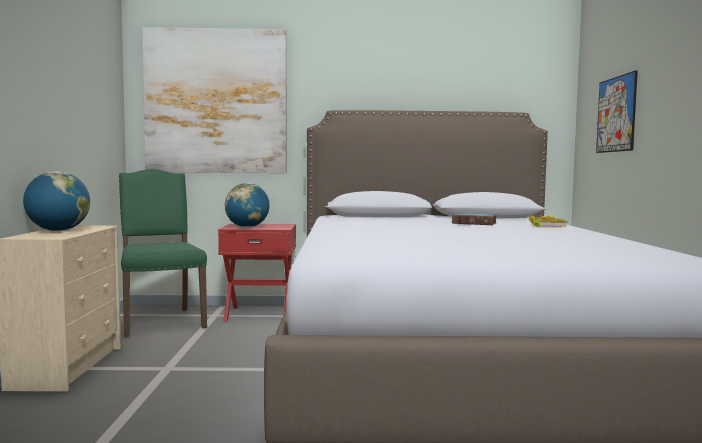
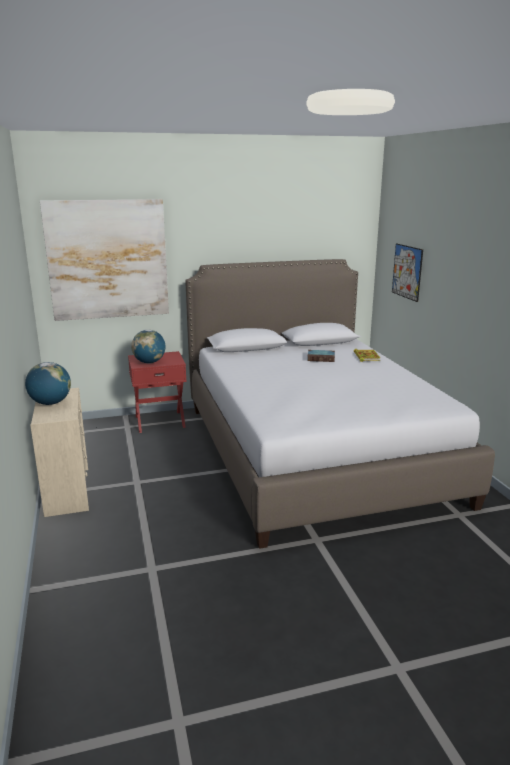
camera: 15 degrees left, 15 degrees up
(160, 321) = (91, 437): green chair -> none

